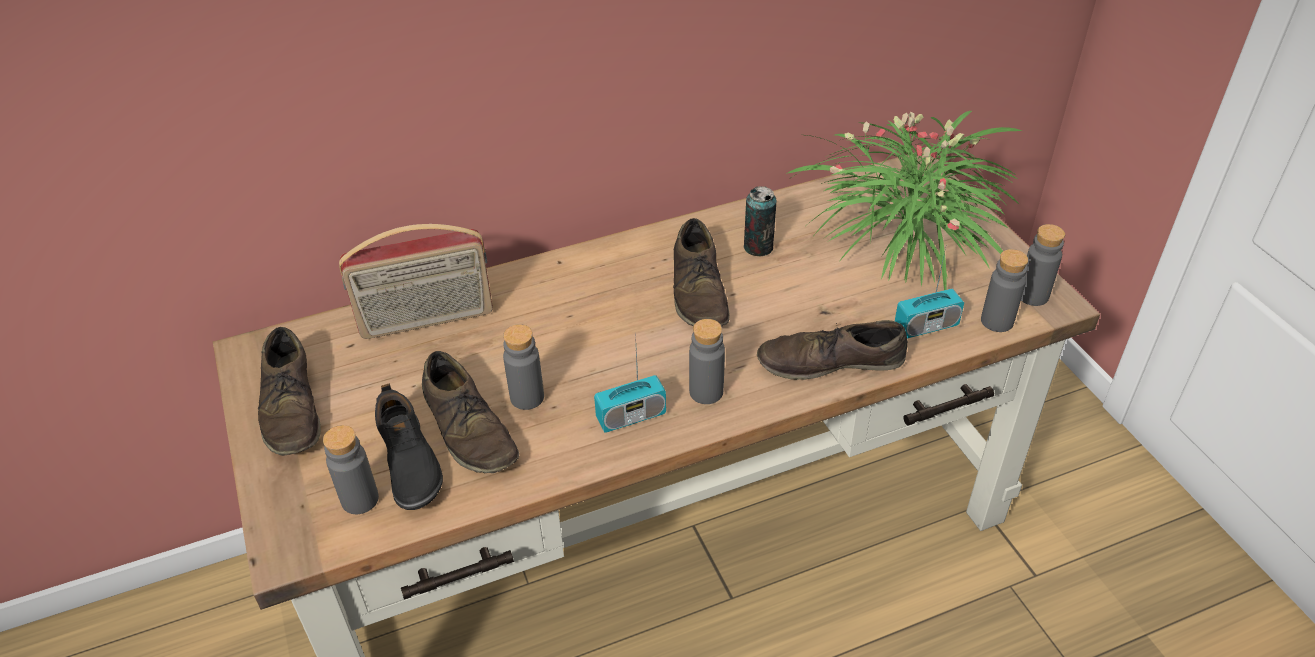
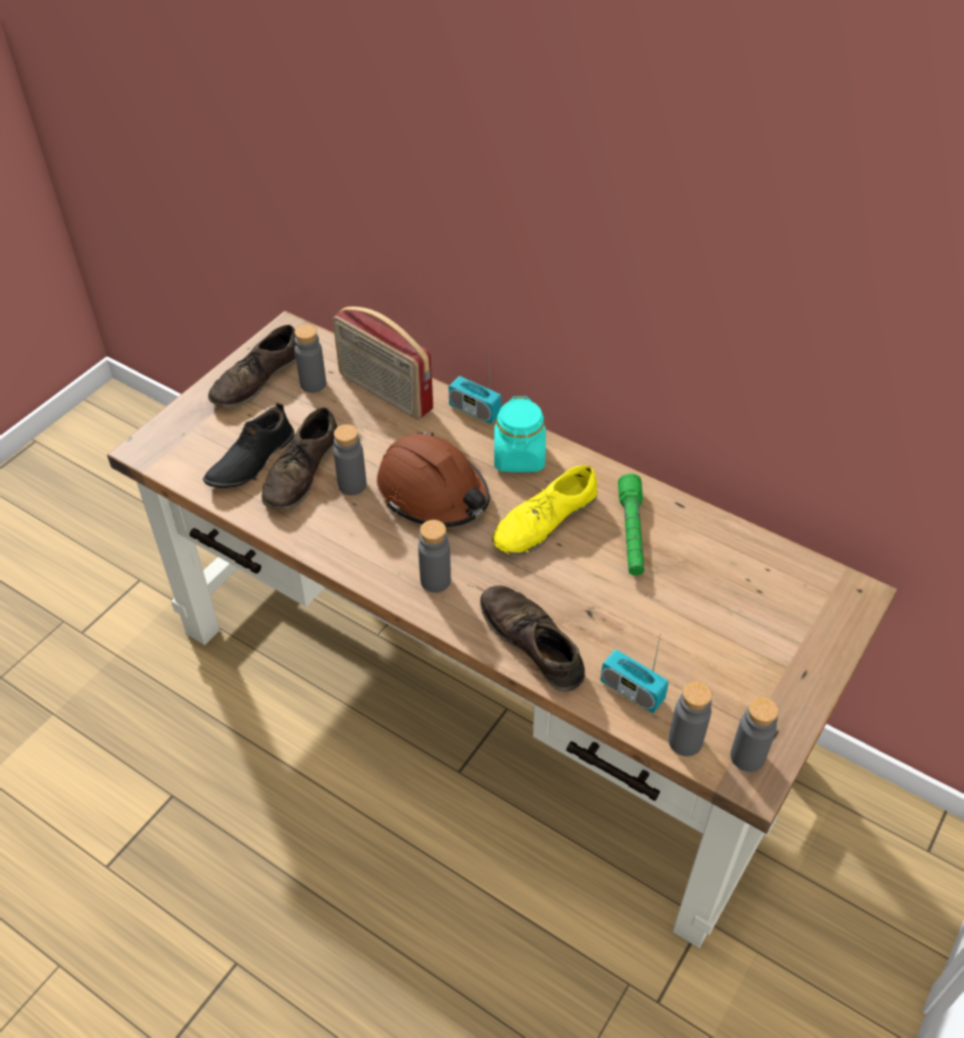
camera: 55 degrees right, 5 degrees up
(360, 499) = (205, 456): grey bottle -> grey bottle (313, 384)
(595, 345) = (433, 493): none -> brown hard hat
(607, 270) = (519, 457): none -> turquoise jar
(631, 416) = (377, 550): radio -> radio (474, 410)
(699, 291) = (544, 522): brown shoe -> yellow shoe
(758, 247) = (631, 533): can -> green flashlight
(905, 236) = (744, 626): potted plant -> none

